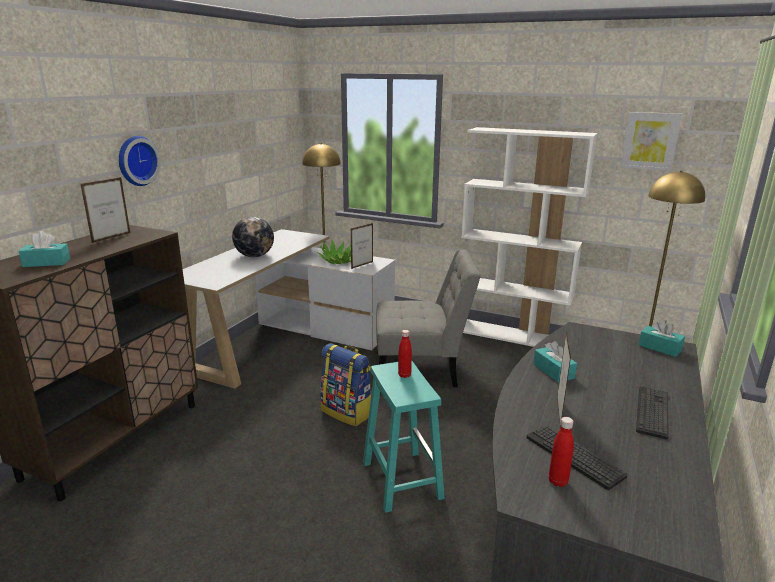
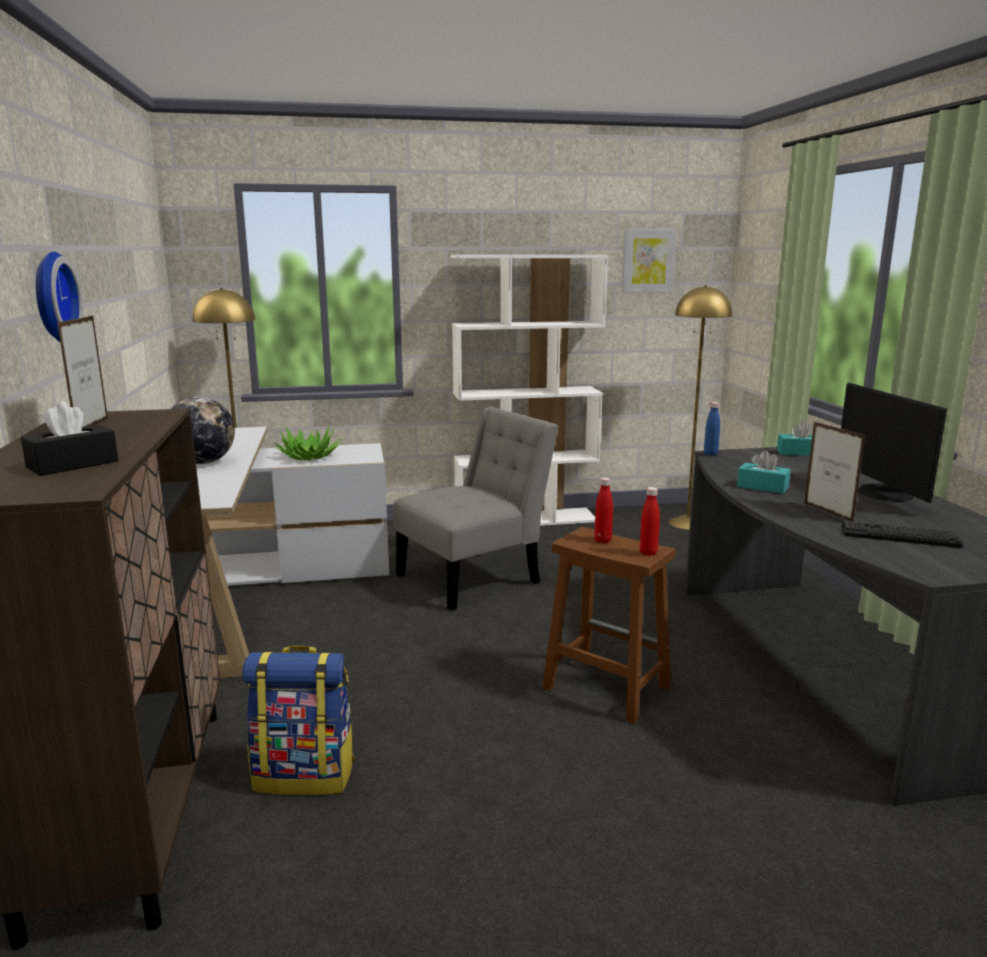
camera: 35 degrees left, 5 degrees down
(46, 263) = (73, 464): turquoise tissue box -> black tissue box
(347, 412) = (451, 647): backpack -> backpack (305, 775)
(362, 265) = (350, 455): picture frame -> none
(401, 479) = (604, 687): turquoise stool -> brown stool
(558, 481) = (925, 554): red bottle -> red bottle (648, 553)
(574, 328) = (710, 454): none -> blue bottle
(652, 412) = (883, 493): keyboard -> monitor

